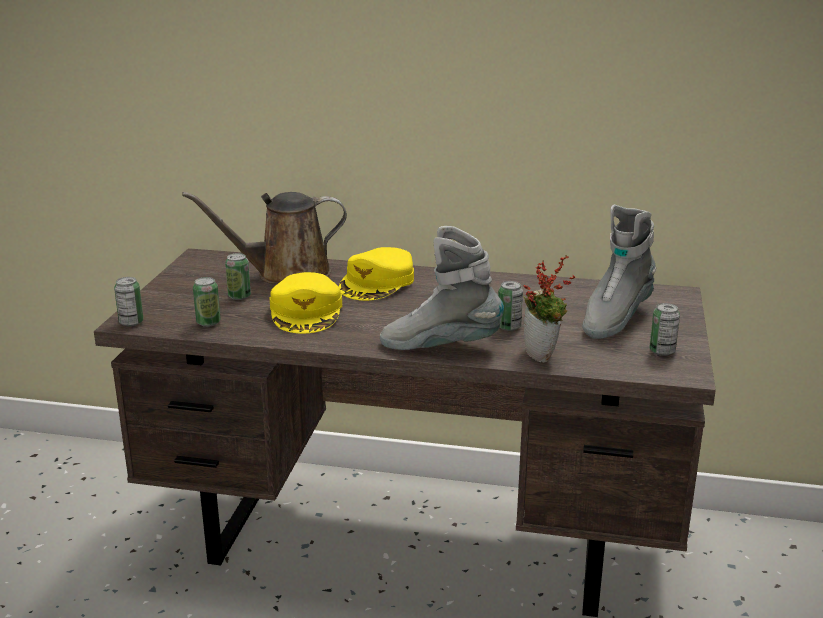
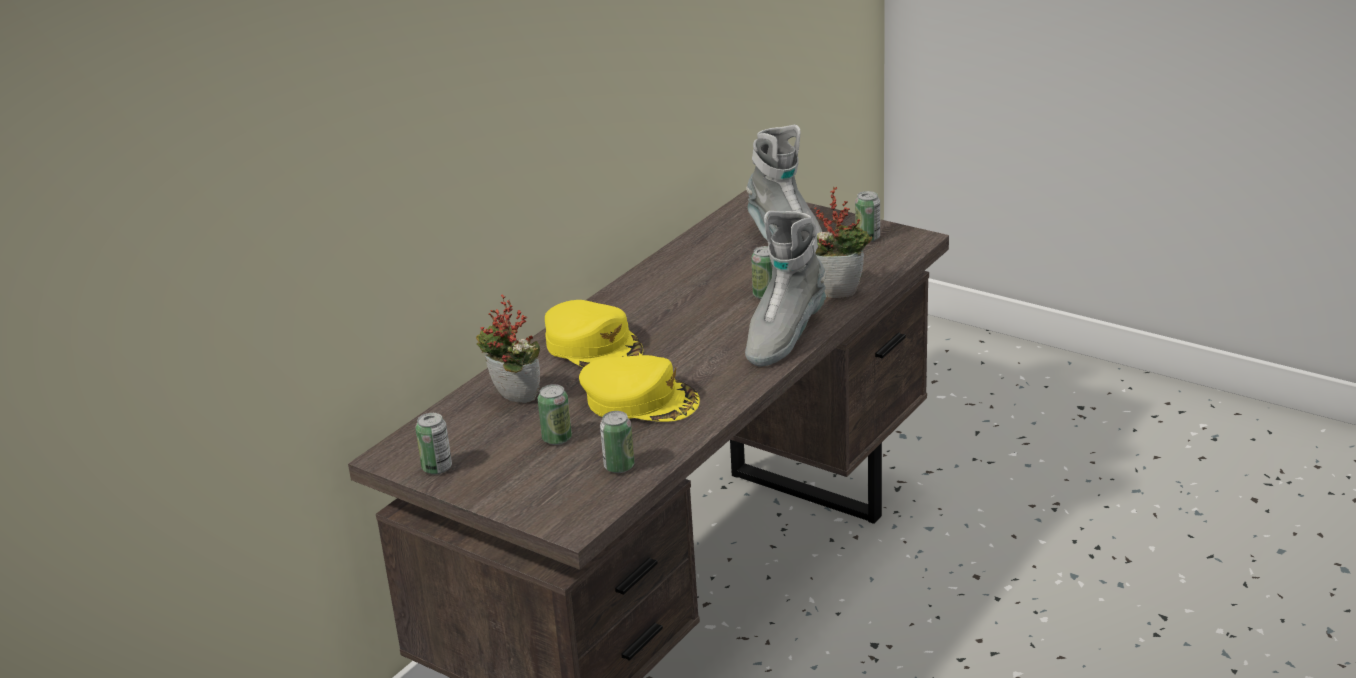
camera: 65 degrees left, 5 degrees up
(131, 322) = (575, 521): can -> can (437, 468)
(286, 274) = (513, 400): brown watering can -> potted plant

